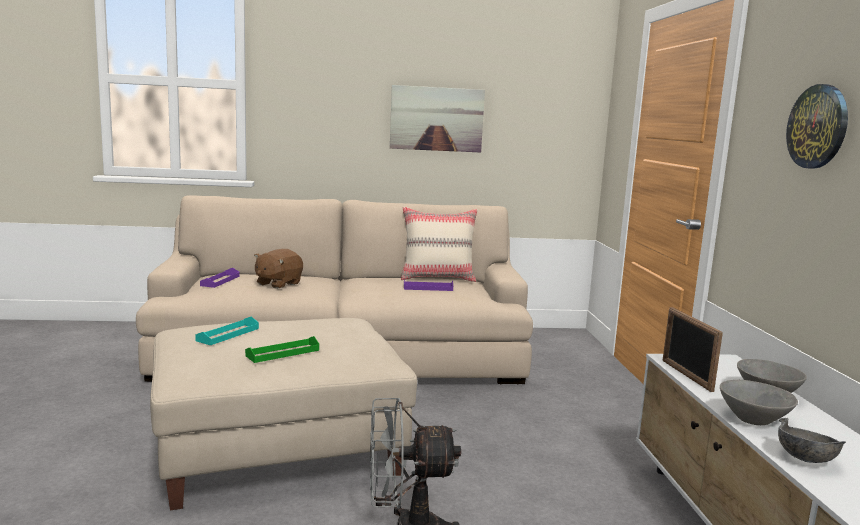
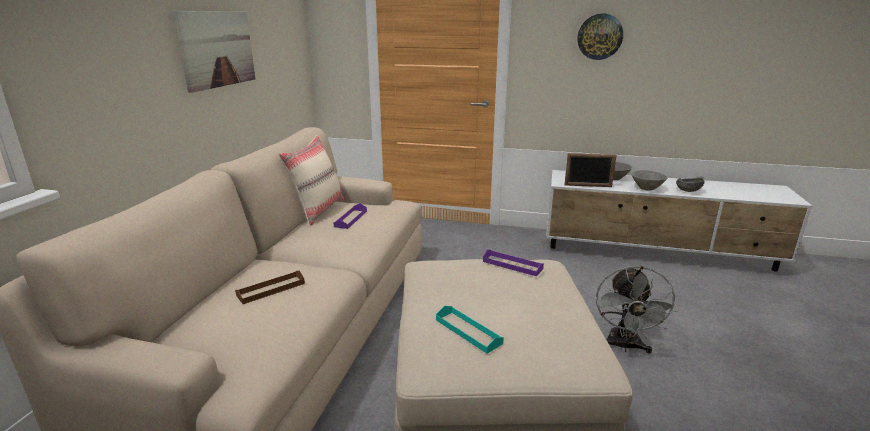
camera: 70 degrees left, 10 degrees up
(220, 281) = (217, 330): purple tray -> purple tray (512, 265)
(278, 284) = (271, 289): brown plush toy -> brown tray
(283, 353) = (533, 303): green tray -> none

